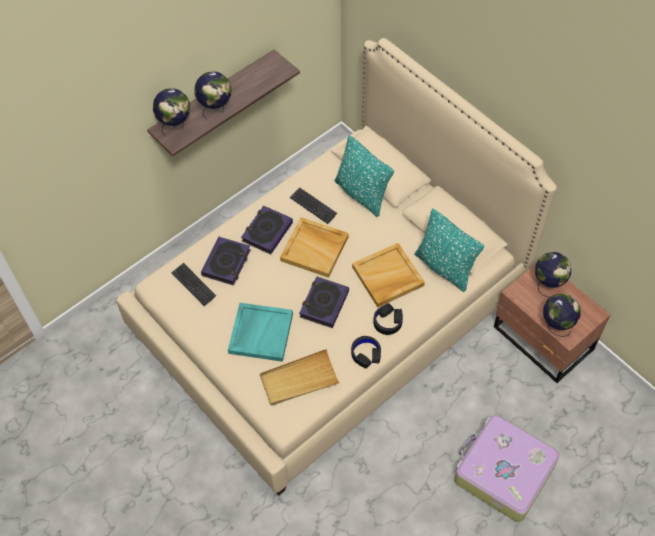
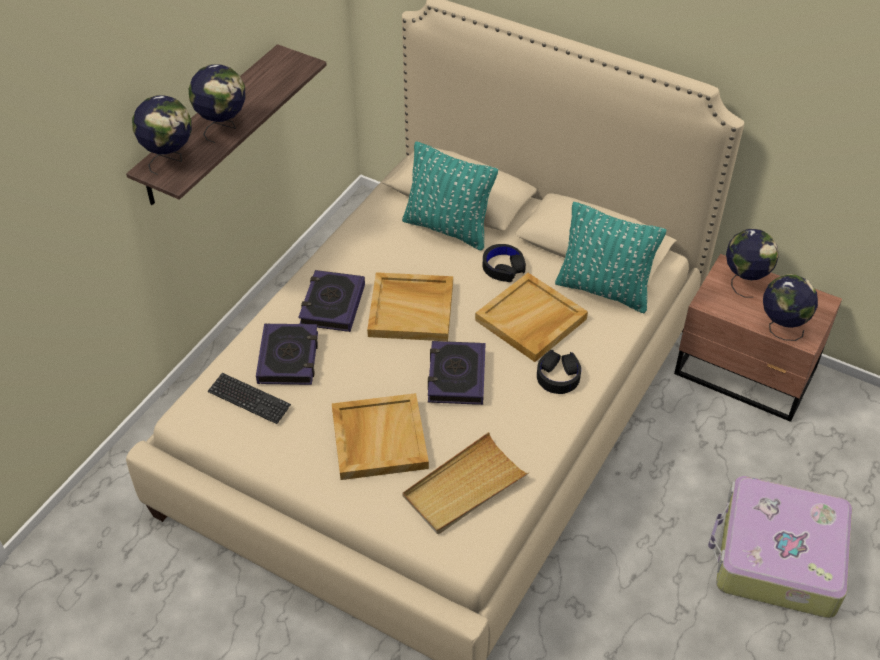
camera: 20 degrees left, 10 degrees down
(260, 332) = (378, 438): turquoise tray -> beige tray
(313, 206) = (385, 258): keyboard -> none
(366, 354) = (546, 426): black headphones -> black headphones (503, 267)

